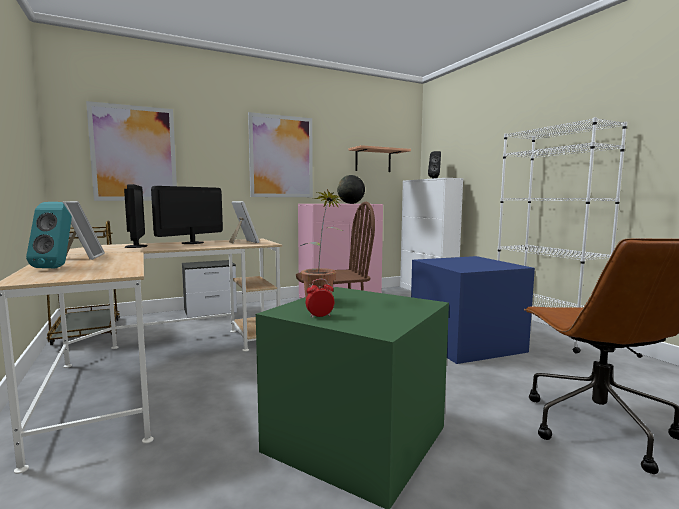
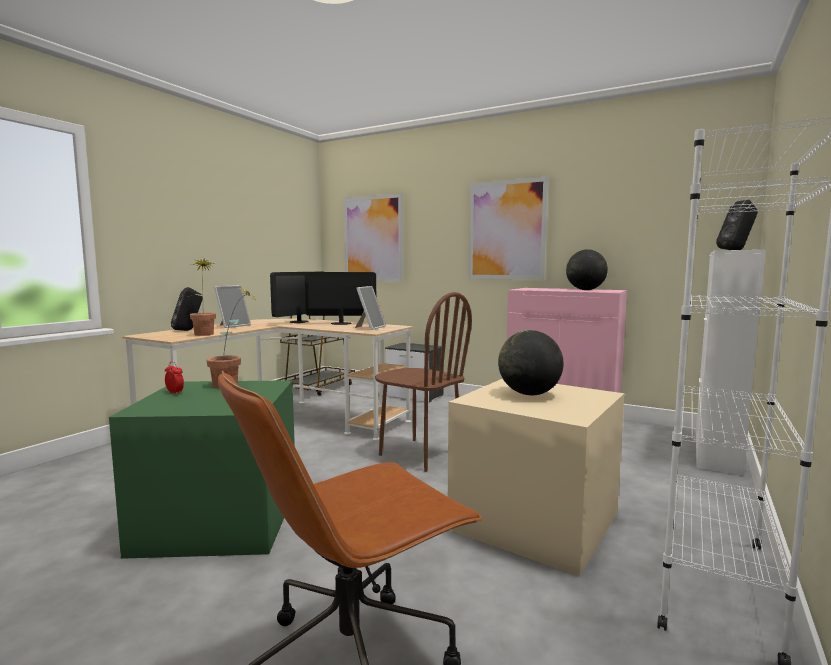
camera: 55 degrees right, 0 degrees up
(56, 267) = (188, 330): turquoise speaker -> black speaker
(115, 265) = (205, 333): none -> potted plant
(373, 160) = (650, 224): shelf -> none
(462, 263) = (529, 394): none -> globe
(467, 343) = (536, 522): blue storage box -> beige storage box

